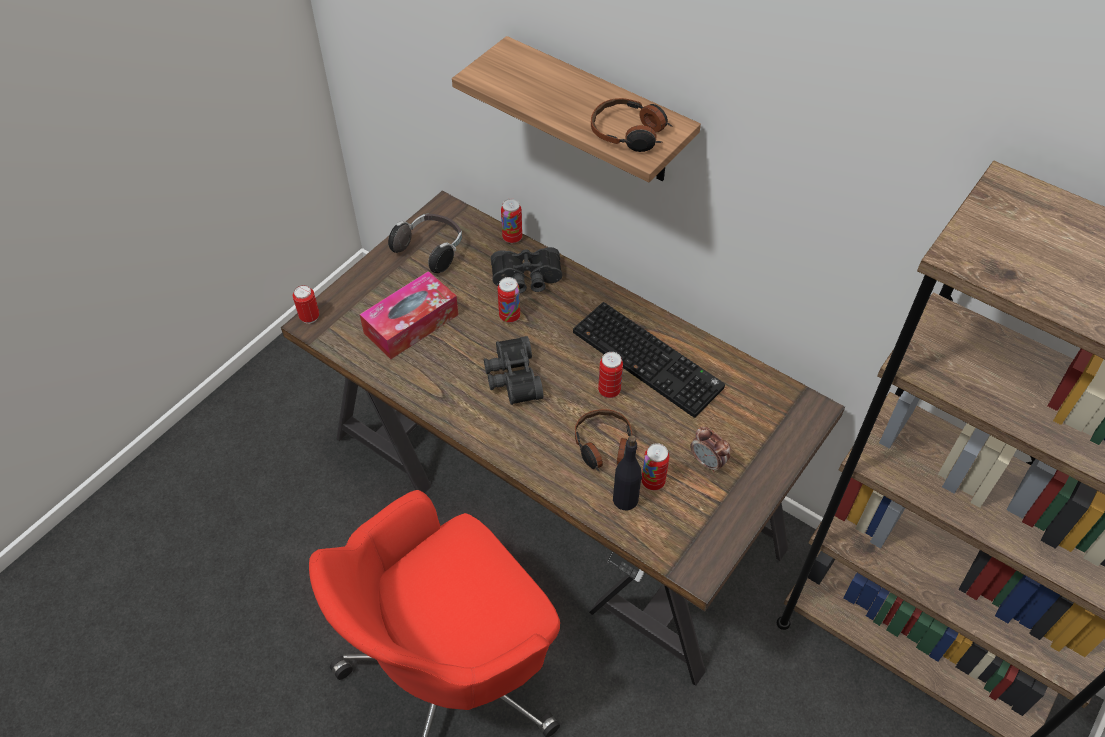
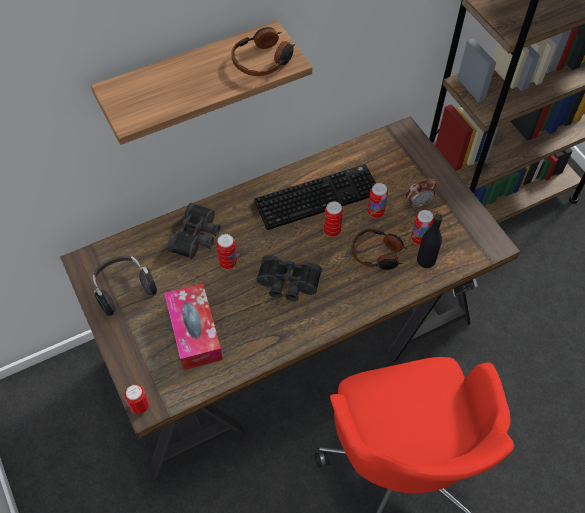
camera: 65 degrees left, 5 degrees up
(512, 238) = (148, 229): can -> can (375, 212)

